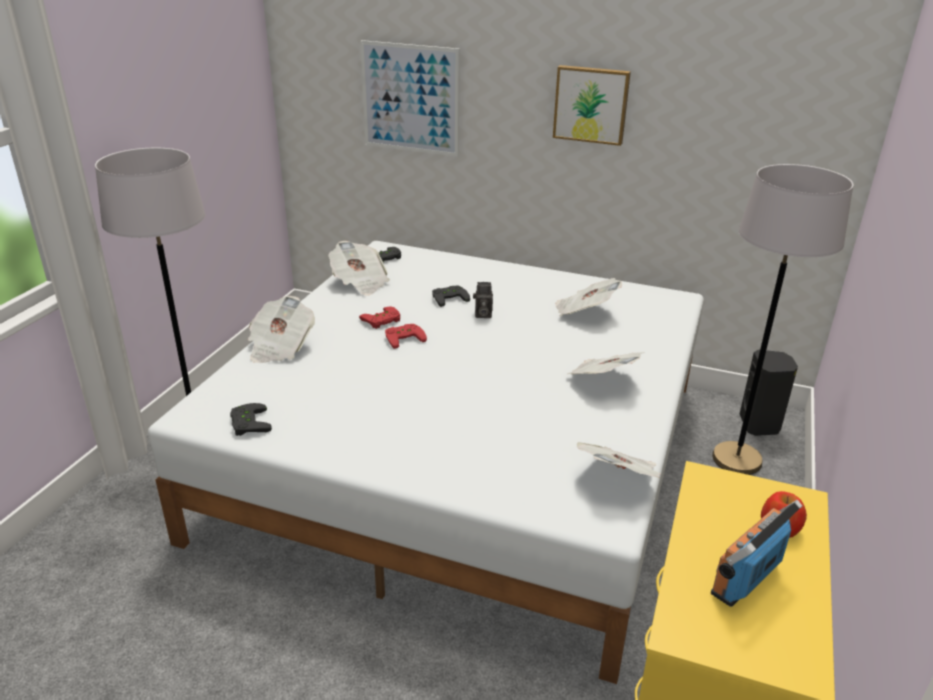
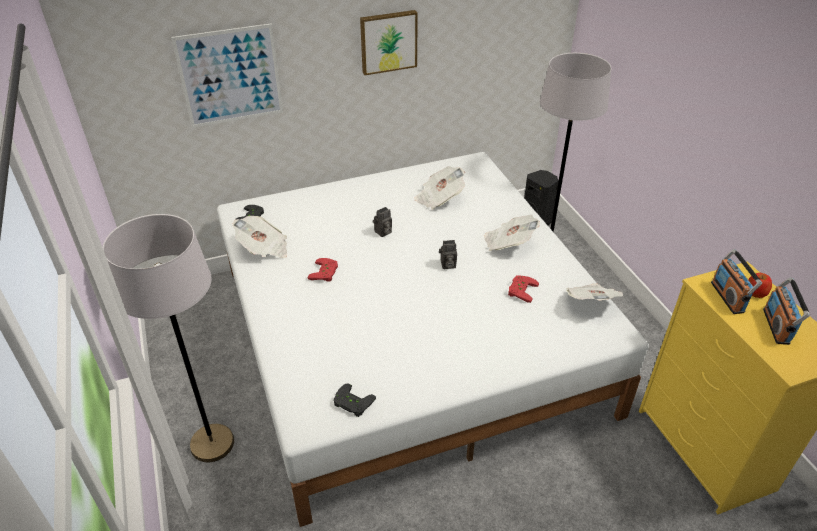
camera: 40 degrees left, 10 degrees up
(280, 347) = (285, 334): newspaper -> none
(404, 337) = (358, 278): red game controller -> red game controller (520, 290)
(449, 297) = (343, 230): black game controller -> none
(505, 367) = (447, 265): none -> camera
(722, 509) = (728, 297): none -> radio

